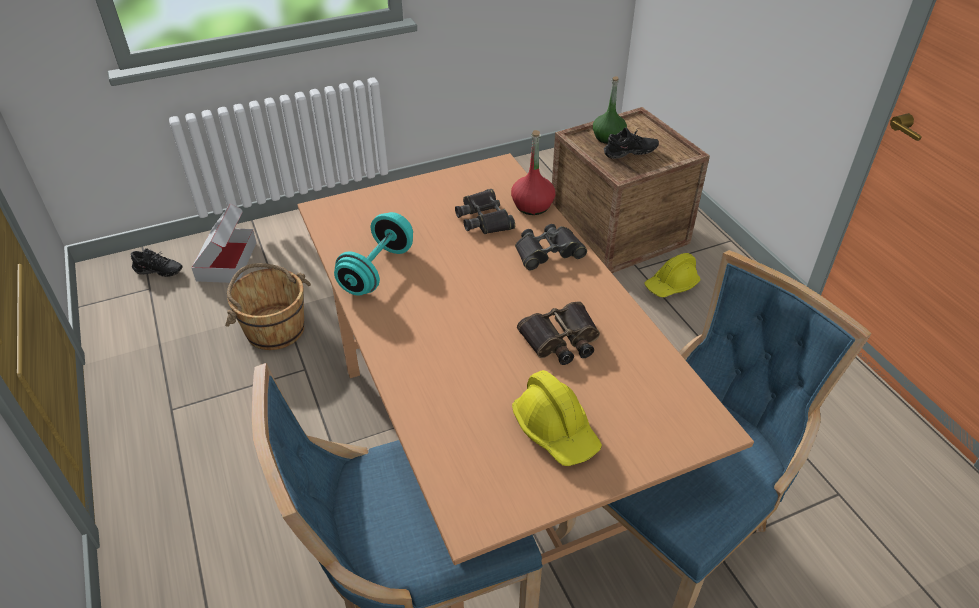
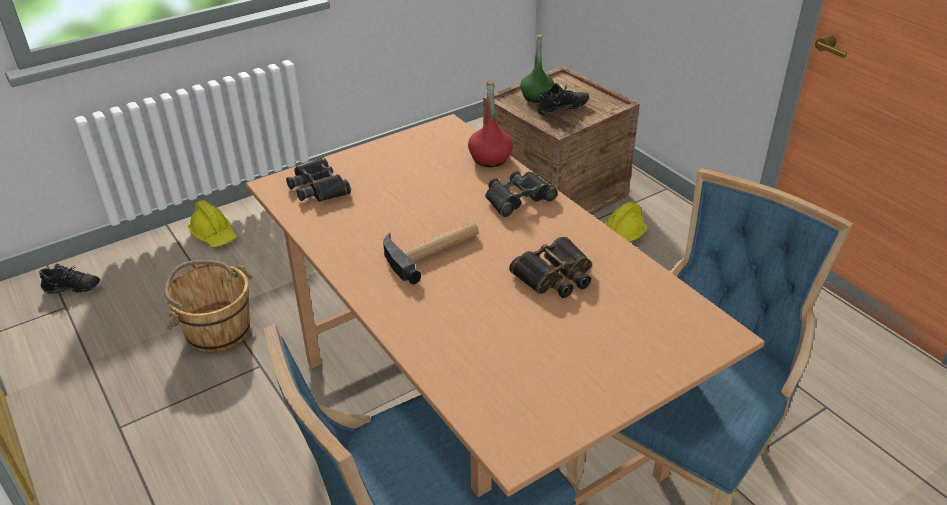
camera: 10 degrees left, 5 degrees down
(227, 261) = (148, 269): cardboard box -> none
(377, 270) = (349, 235): turquoise dumbbell -> none
(452, 297) = (434, 251): none -> hammer
(484, 218) = (445, 175): black binoculars -> black binoculars (319, 187)
(556, 430) = (574, 357): yellow hard hat -> yellow hard hat (214, 235)

